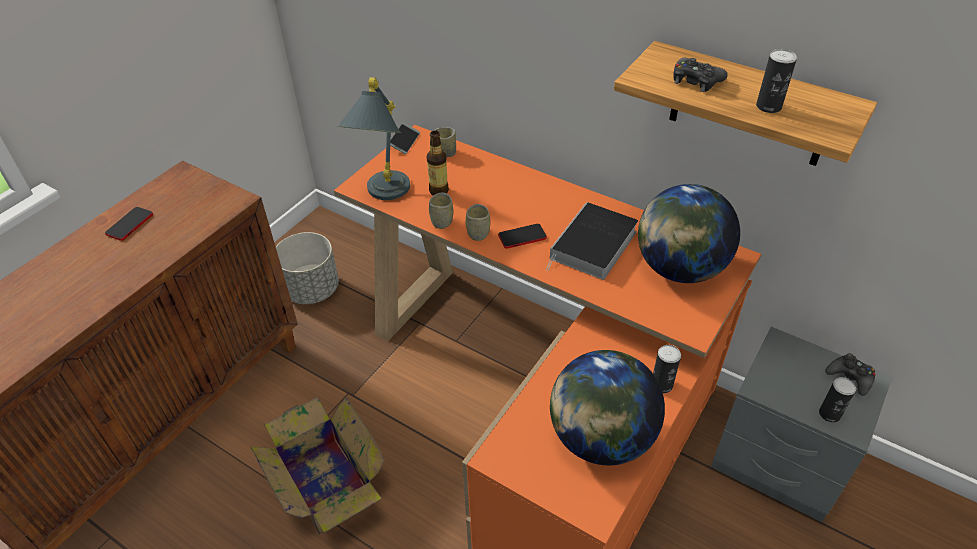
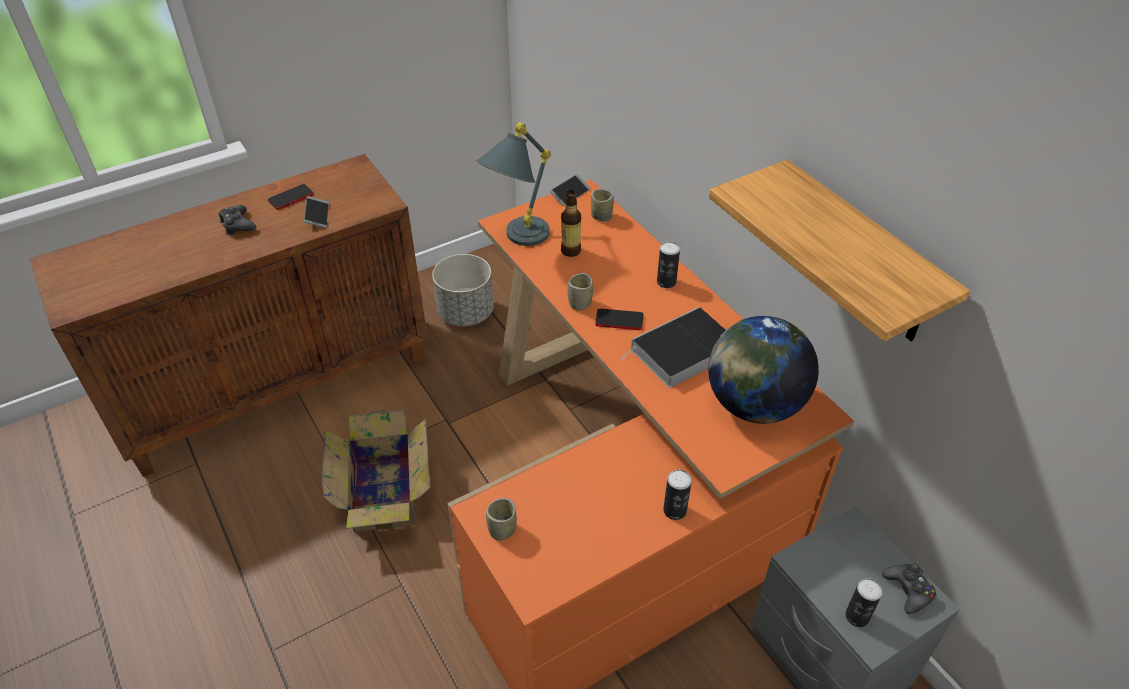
camera: 25 degrees right, 0 degrees up
(171, 233) = (317, 216): none -> phone
(442, 222) = (554, 281): cup -> cup (502, 530)
(600, 438) = (582, 534): globe -> none
(696, 81) = (791, 212): black game controller -> black game controller (237, 225)
(768, 106) = (843, 259): can -> can (666, 282)

